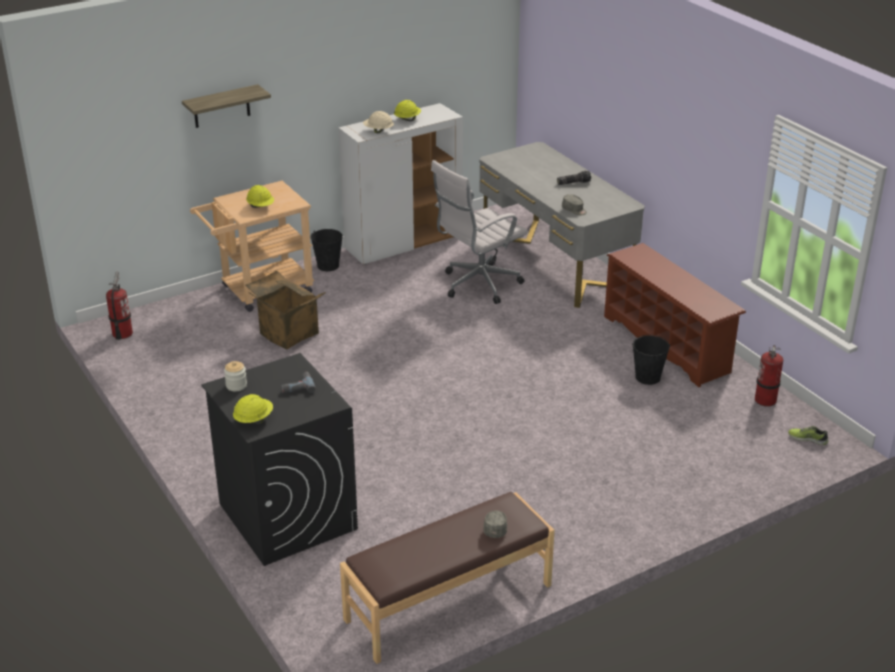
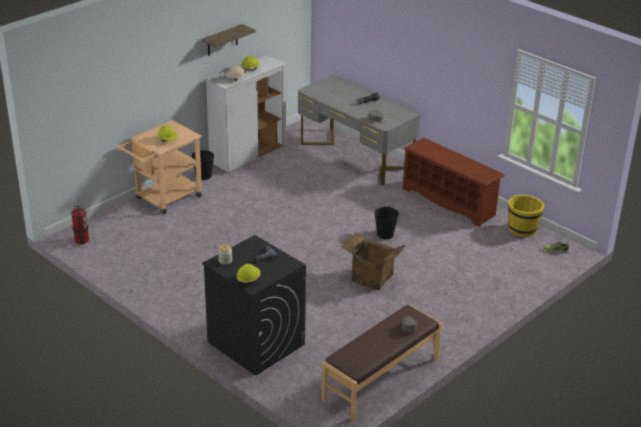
camera: 15 degrees left, 0 degrees up
(221, 106) = (135, 73): shelf -> shelf (222, 40)
(286, 334) = (197, 226): cardboard box -> cardboard box (370, 278)
(477, 285) = (311, 178): white office chair -> none
(648, 377) = (445, 225): black bucket -> black bucket (385, 234)
(765, 400) = (522, 229): fire extinguisher -> yellow bucket

